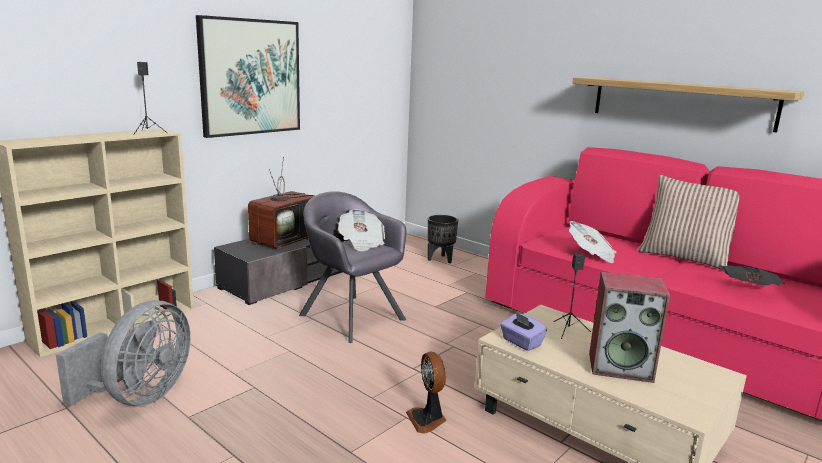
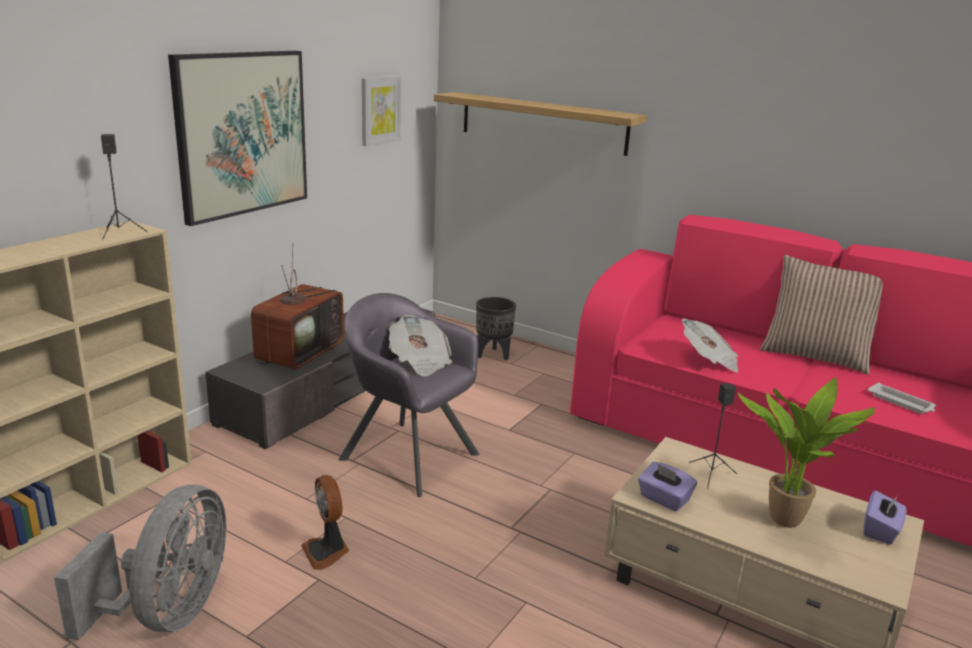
camera: 10 degrees left, 5 degrees up
(362, 72) = (380, 110): none -> picture
(427, 419) = (553, 602): fan -> fan (327, 551)
(621, 367) = (788, 524): speaker -> potted plant
(681, 102) = (807, 162): shelf -> shelf (542, 123)
(703, 378) = (880, 530): none -> purple tissue box
(749, 291) = (901, 402): newspaper -> white tray

